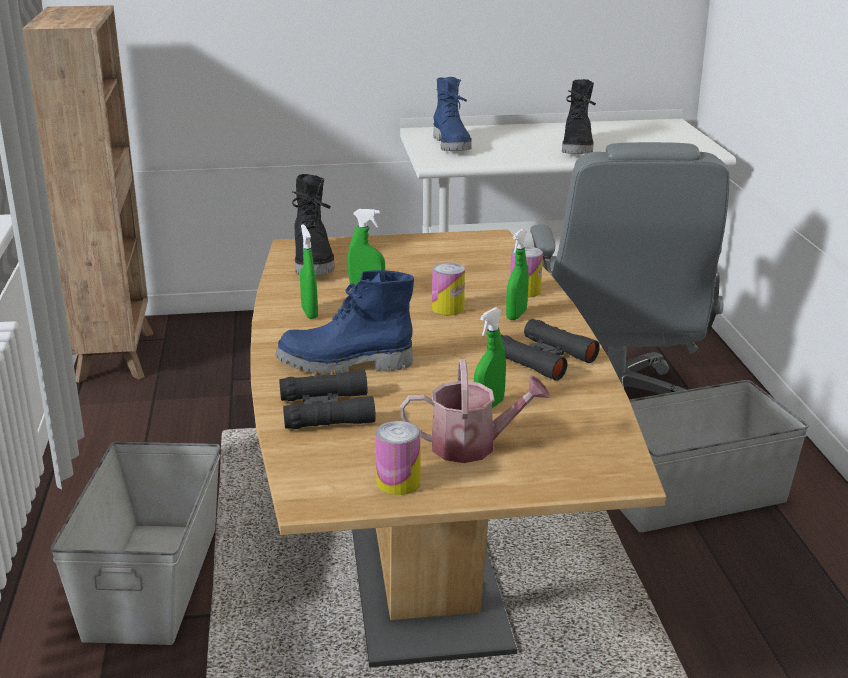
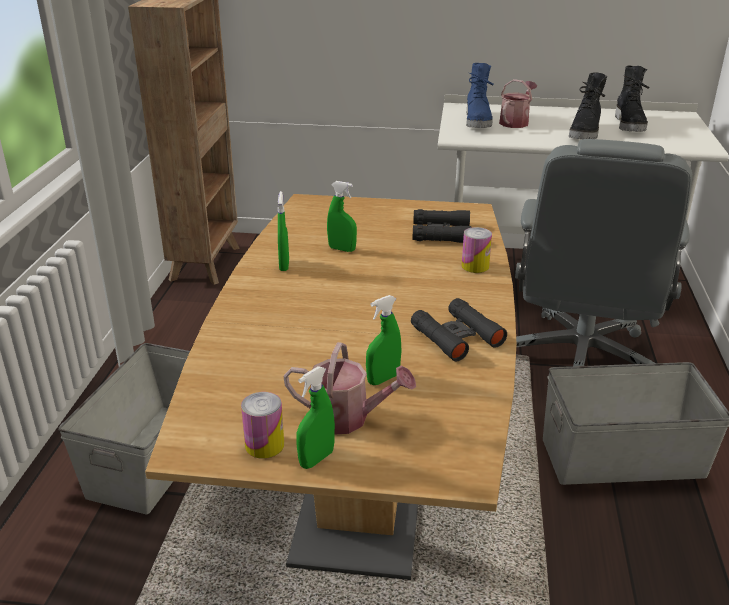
camera: 15 degrees right, 5 degrees up
(314, 262) = (313, 218): black boot -> black boot (630, 125)
(326, 410) = (245, 362): black binoculars -> black binoculars (441, 233)
(345, 365) = (285, 319): blue boot -> none
(448, 308) = (399, 275): can -> none
(494, 142) = (515, 122): none -> watering can
(516, 315) = (455, 289): green spray bottle -> green spray bottle (316, 459)

